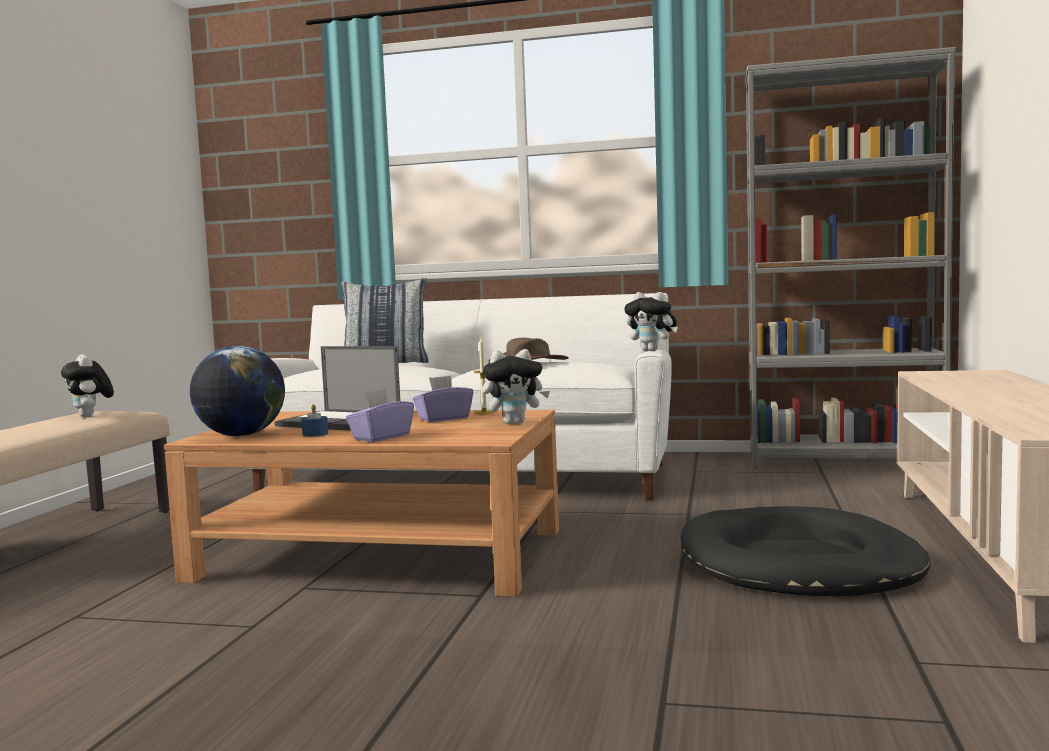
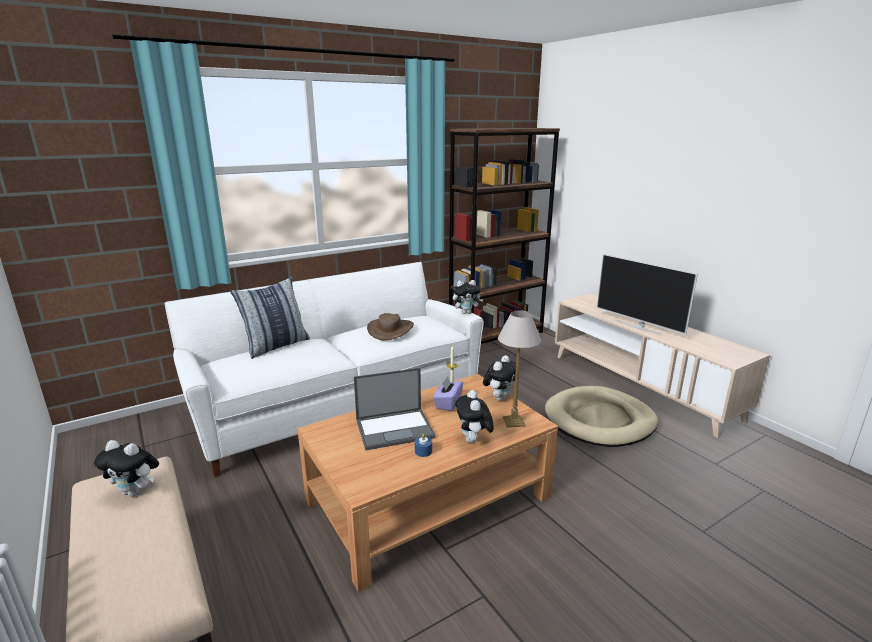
camera: 45 degrees left, 15 degrees up
(241, 435) = (377, 472): globe -> none
(381, 437) = (473, 441): purple tissue box -> plush toy
(467, 436) = (513, 422): none -> table lamp
(798, 563) = (599, 420): black dog bed -> beige dog bed
(844, 461) = (496, 335): grey bookcase -> brown bookcase
(971, 395) = (639, 327): none -> television

